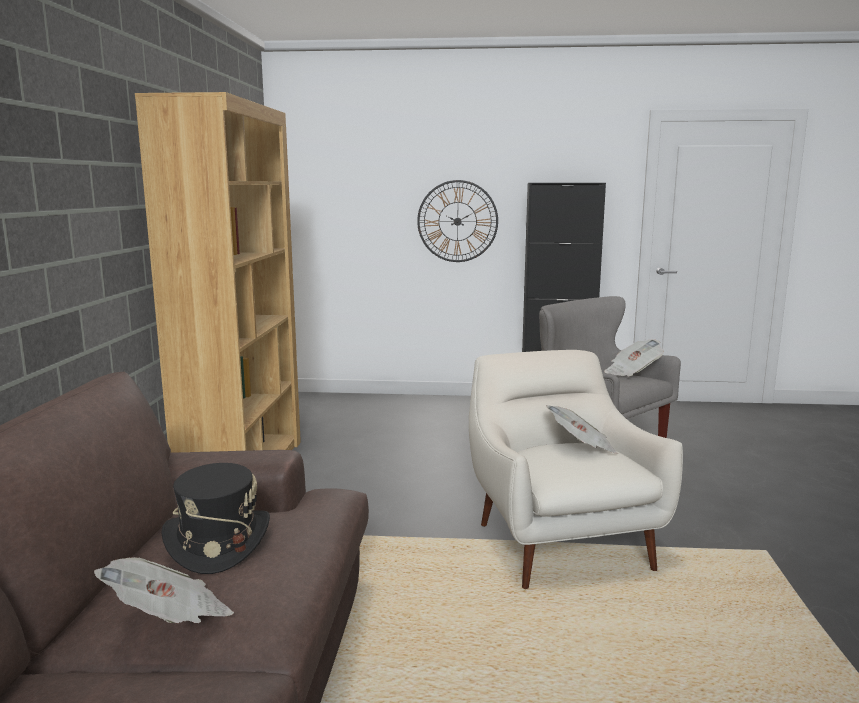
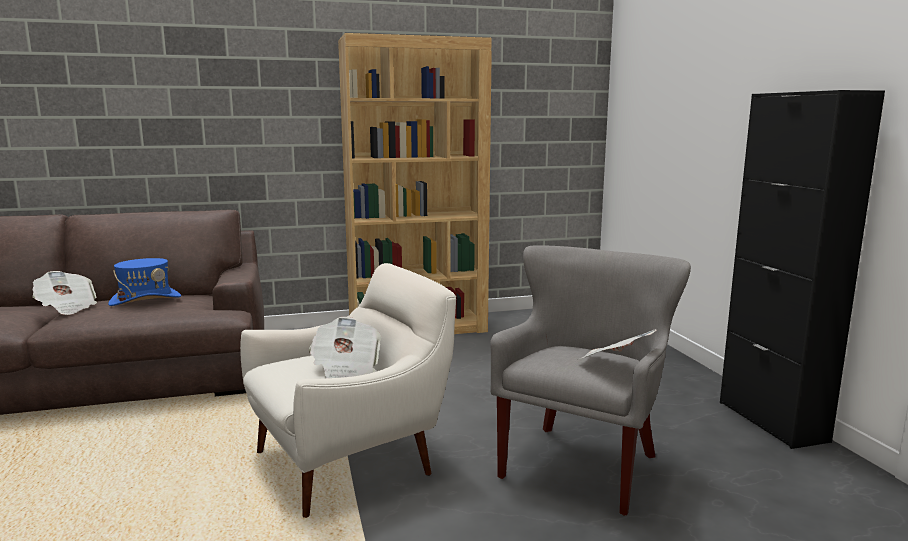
camera: 70 degrees right, 0 degrees up
(218, 543) = (145, 300): black hat -> blue hat
(457, 221) = (722, 146): wall clock -> none

